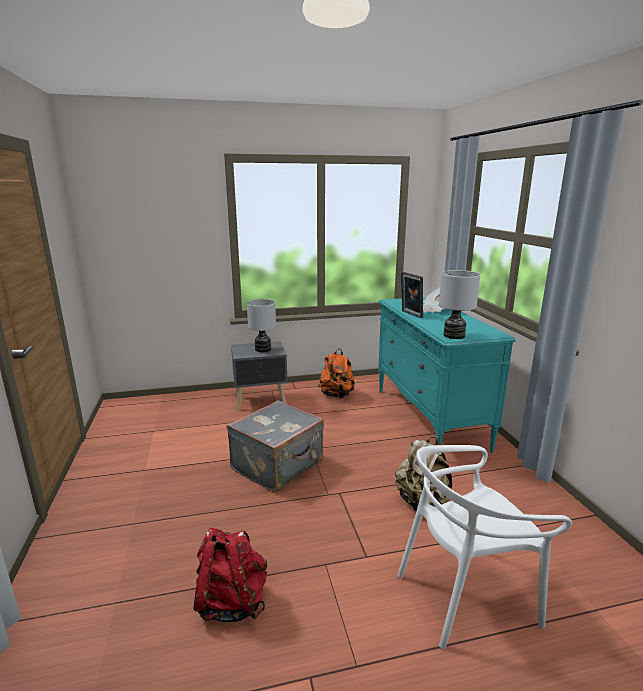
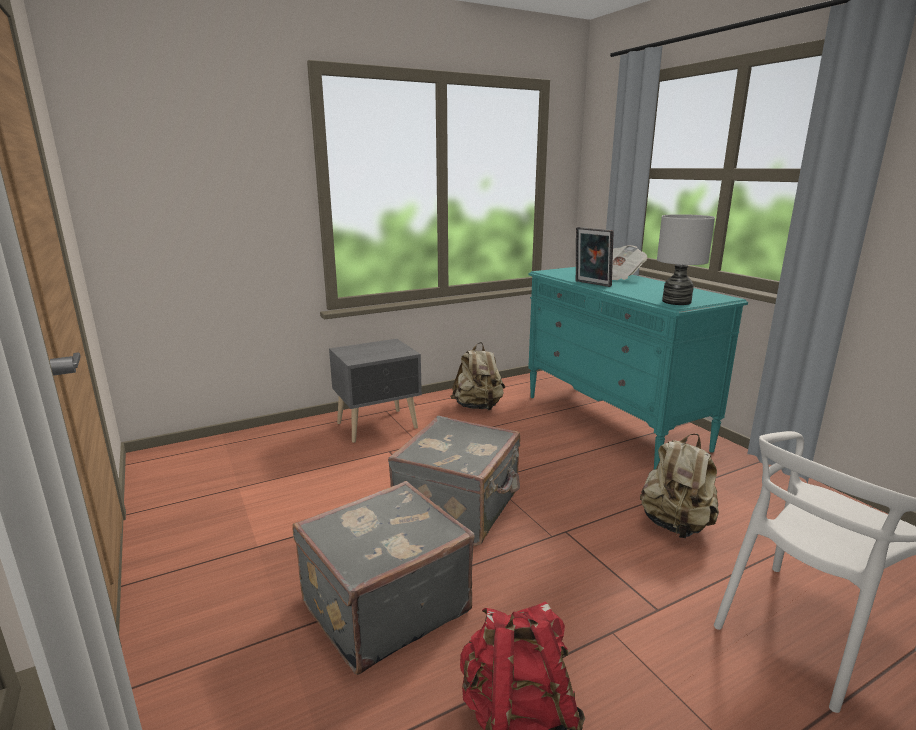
camera: 15 degrees left, 0 degrees up
(195, 519) = (383, 605): none -> grey suitcase
(262, 349) = (381, 350): grey table lamp -> none
(336, 395) = (478, 407): orange backpack -> beige backpack

